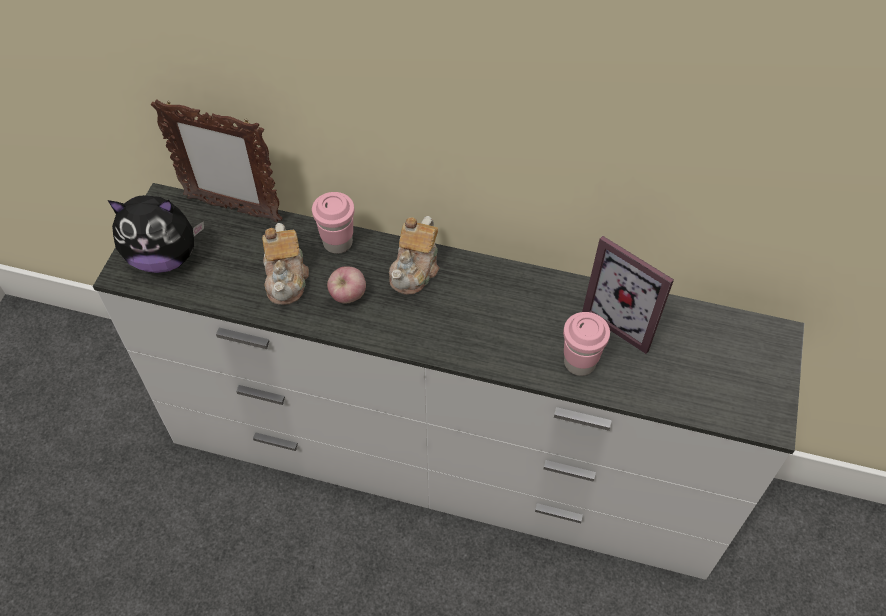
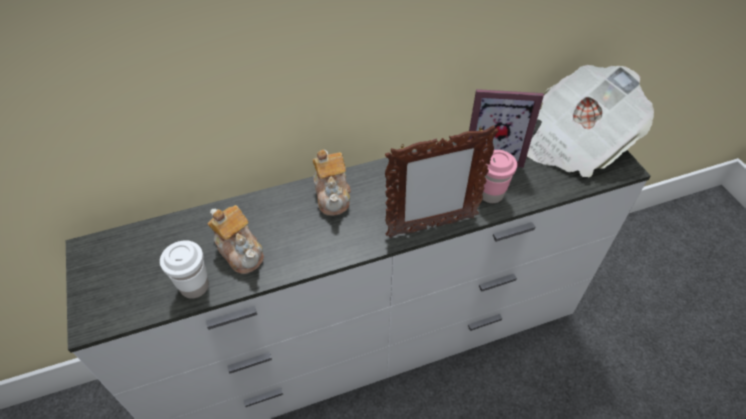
camera: 35 degrees left, 5 degrees down
(164, 257) = (121, 290): plush toy -> none
(224, 290) = (194, 286): none -> white cup
(232, 209) = (154, 225): picture frame -> picture frame (431, 226)
(338, 242) = (260, 206): pink cup -> none
(348, 296) = (299, 237): apple -> none
(740, 360) = (575, 142): none -> newspaper

